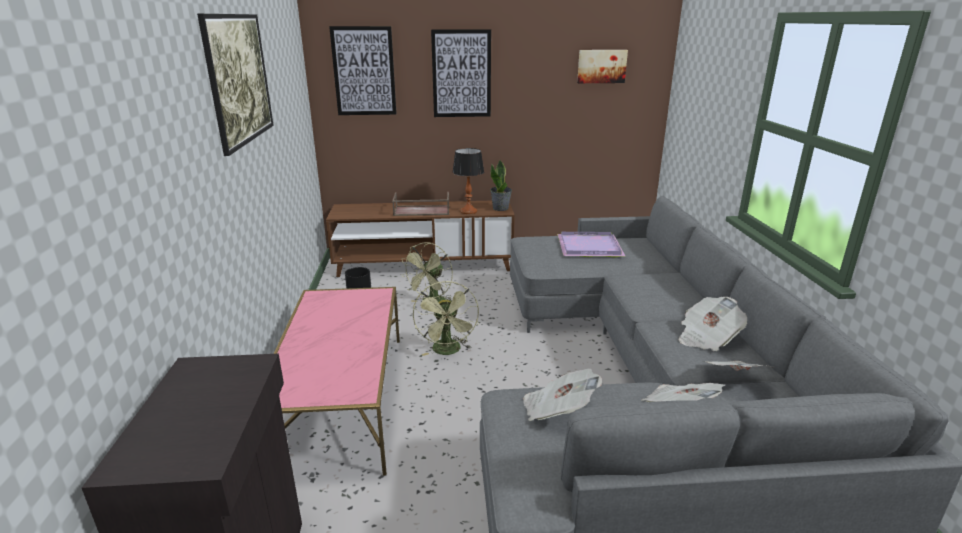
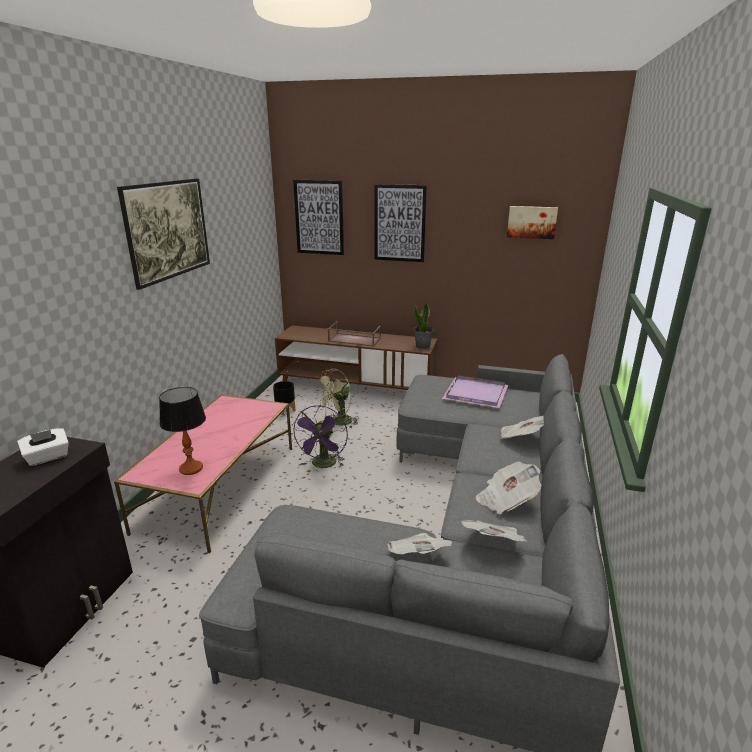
camera: 20 degrees right, 0 degrees up
(215, 385) = (48, 457): none -> white tissue box
(448, 351) = (323, 465): green fan -> purple fan
(468, 211) = (392, 345): table lamp -> table lamp (191, 468)
(558, 410) = (316, 533): newspaper -> newspaper (521, 438)

